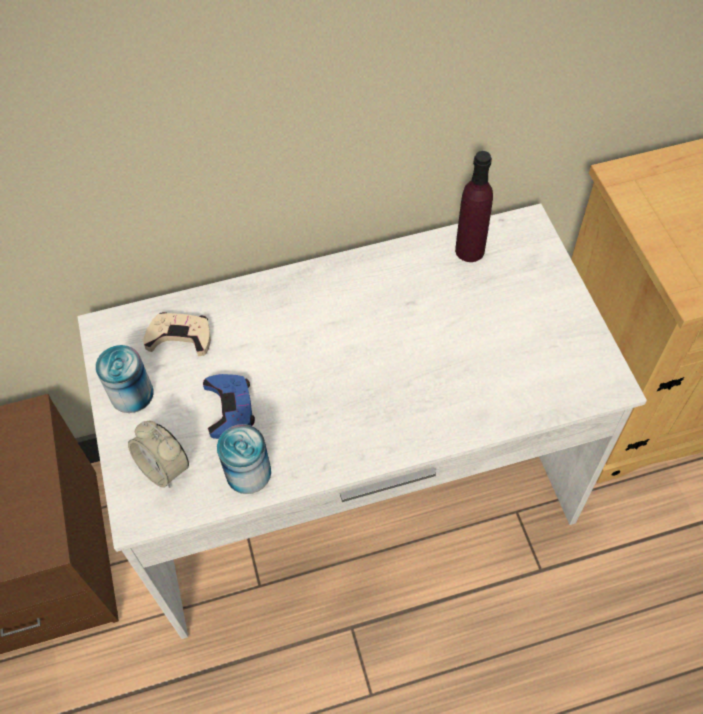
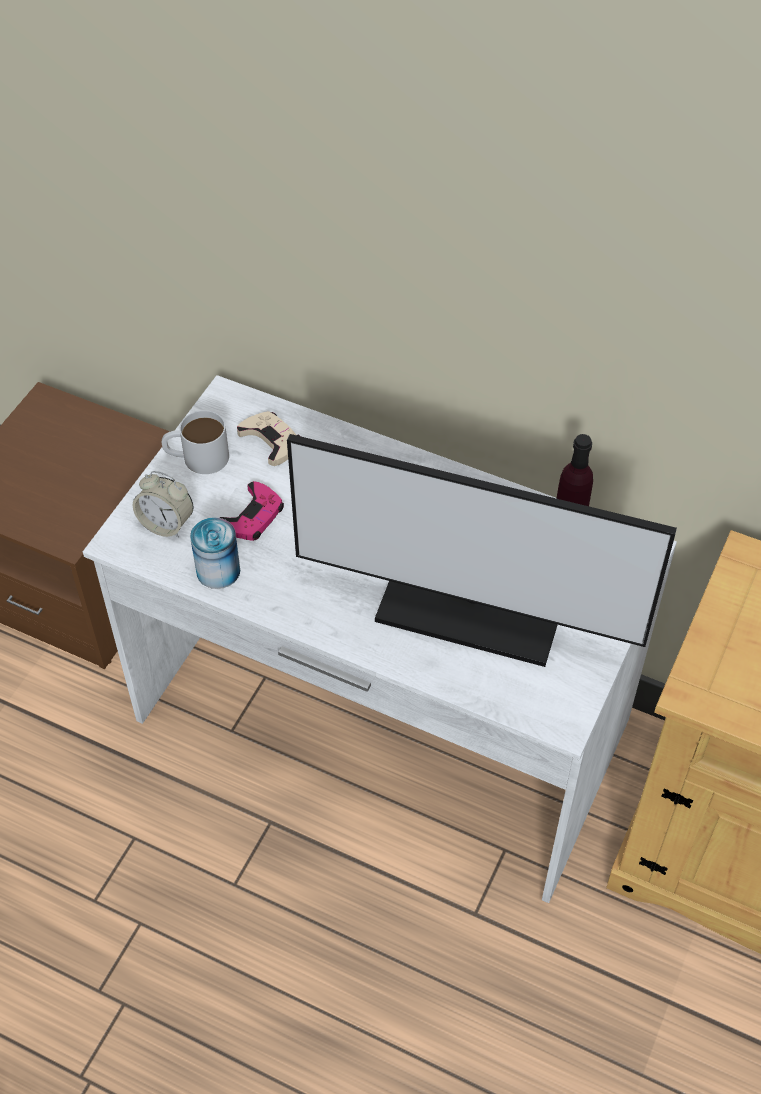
camera: 40 degrees right, 5 degrees down
(132, 394) = (197, 457): can -> white mug
(164, 468) = (166, 524): alarm clock -> alarm clock turned 60 degrees counterclockwise
(230, 408) = (253, 517): blue game controller -> pink game controller
(466, 356) = (470, 612): none -> monitor

